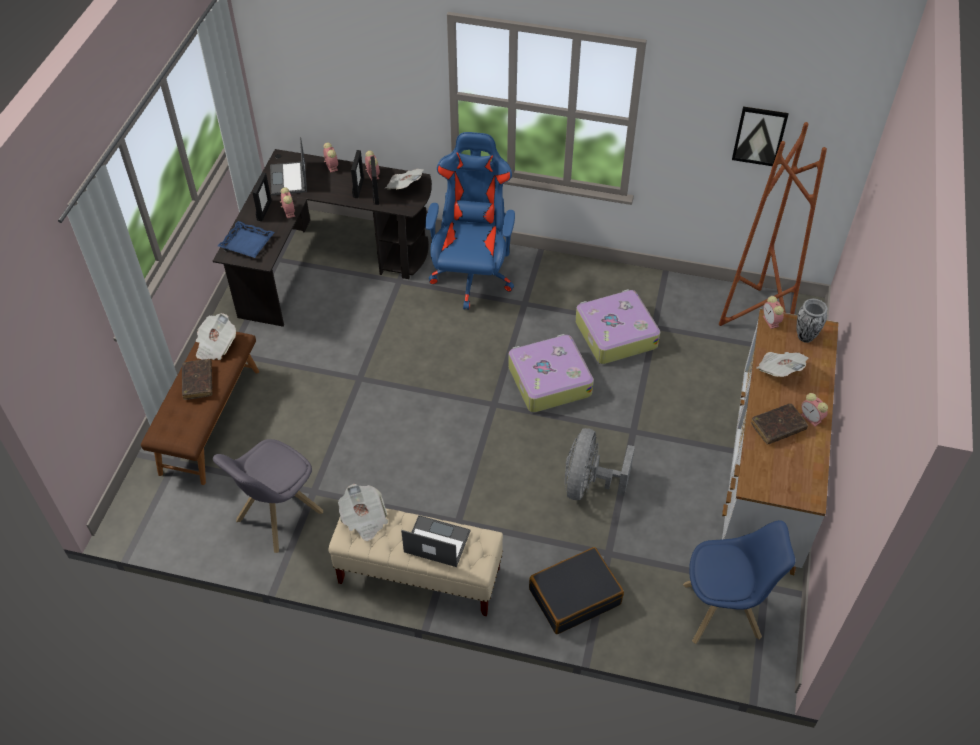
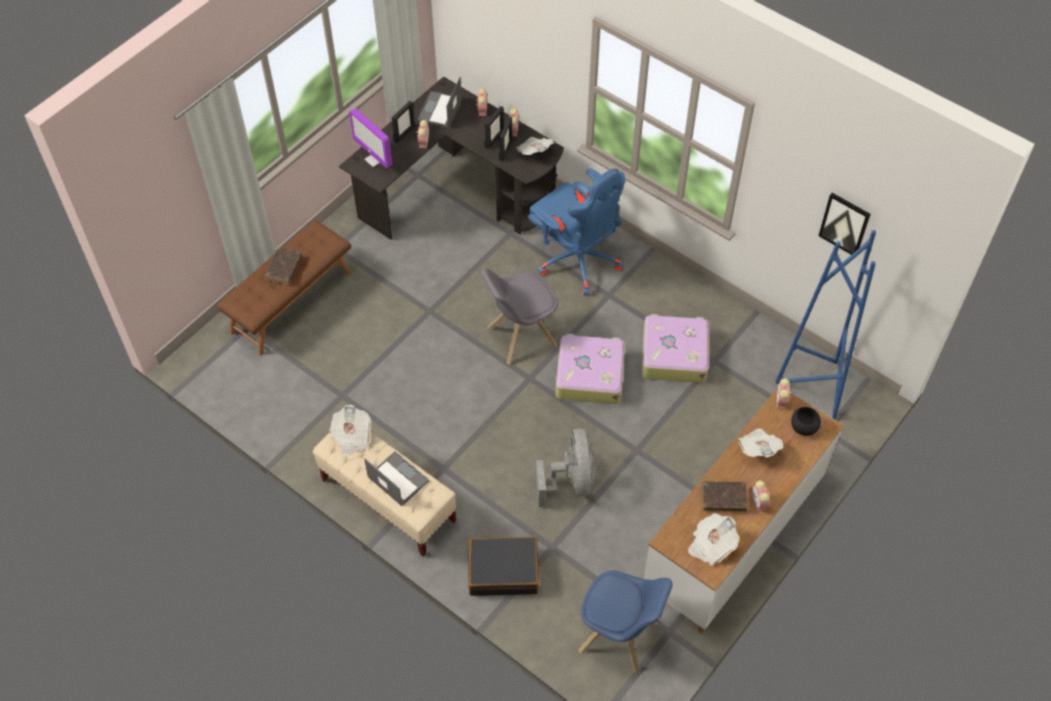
camera: 25 degrees right, 5 degrees up
(216, 346) = (313, 241): newspaper -> newspaper (711, 545)
(247, 242) = (374, 159): blue tray -> monitor
(278, 516) = (304, 405): grey chair -> grey chair (521, 336)
(471, 281) = (574, 256): blue office chair -> blue office chair turned 105 degrees clockwise
(589, 484) = (570, 481): grey fan -> grey fan turned 135 degrees clockwise
(756, 317) = (816, 387): brown clothes rack -> blue clothes rack
(805, 336) = (804, 427): vase -> black bowl

